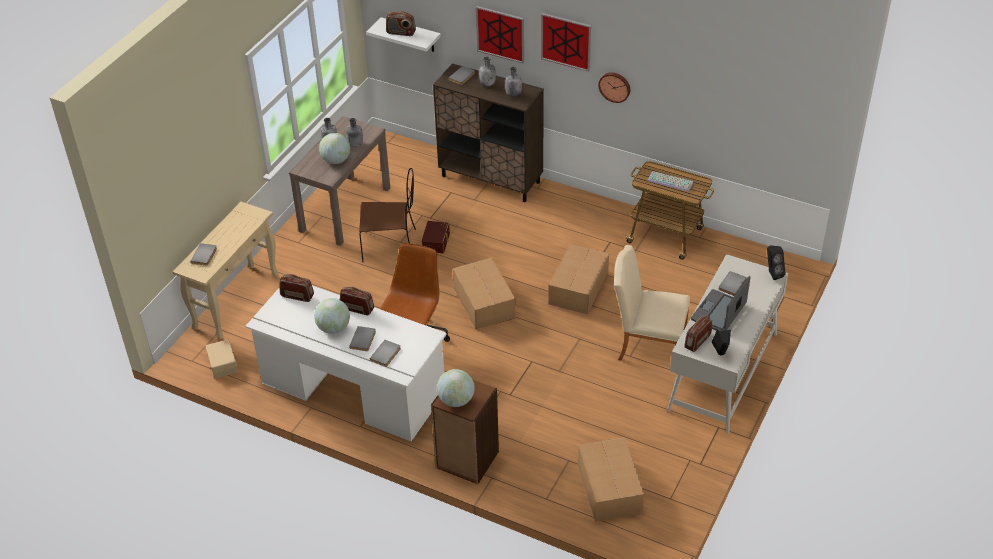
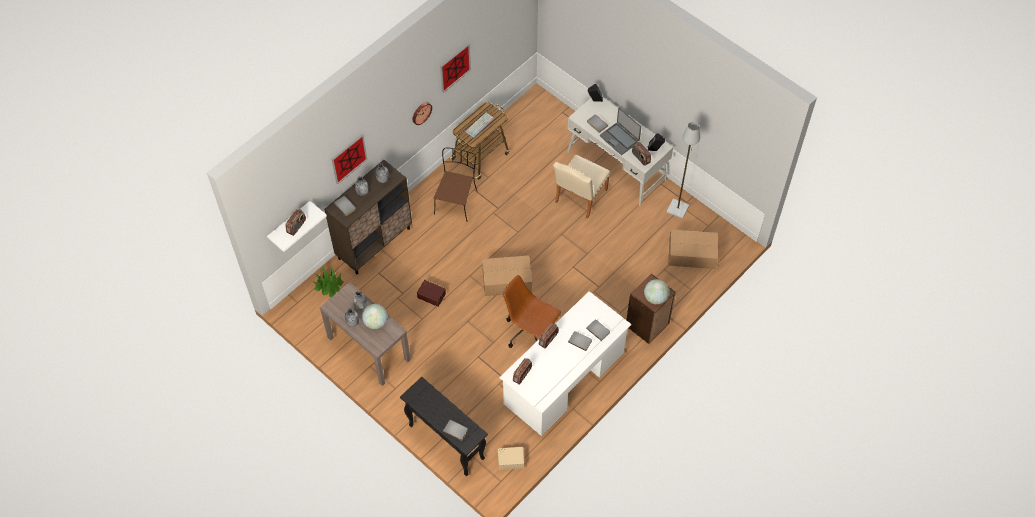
camera: 75 degrees left, 15 degrees up
(236, 300) = (445, 441): beige console table -> black console table
(333, 328) = (563, 357): globe -> none
(391, 245) = (424, 325): brown chair -> brown chair (456, 201)
(419, 159) = (329, 285): none -> potted plant
(566, 41) = (389, 119): picture -> picture (455, 67)
(577, 289) = (513, 221): cardboard box -> none
(683, 456) = (678, 209): none -> grey floor lamp

